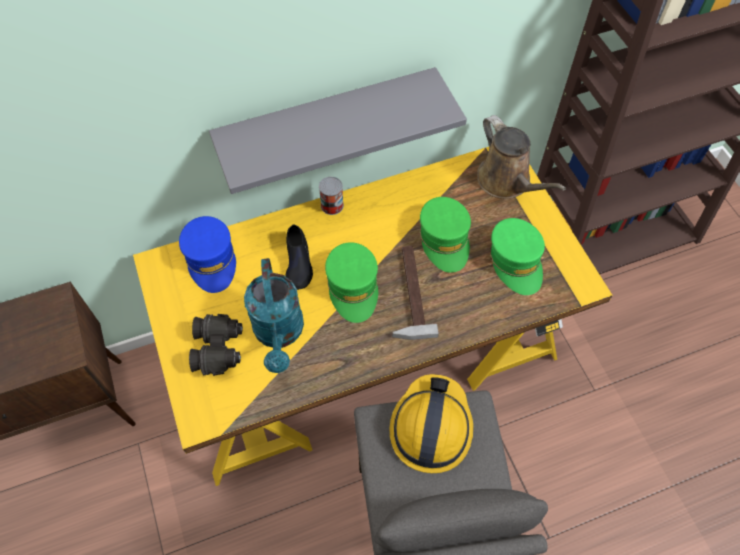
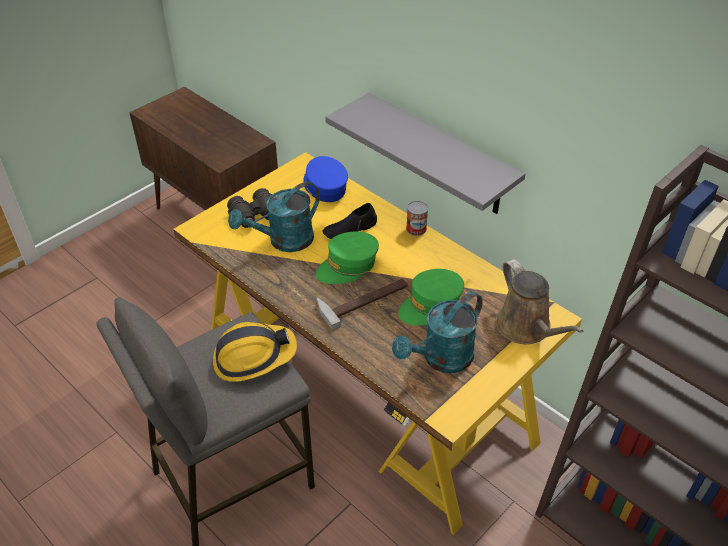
camera: 65 degrees right, 15 degrees down
(211, 259) = (324, 187): blue cap -> blue cap turned 105 degrees clockwise
(507, 181) = (526, 328): brown watering can -> brown watering can turned 60 degrees counterclockwise
(516, 261) = (441, 359): green cap -> turquoise watering can

